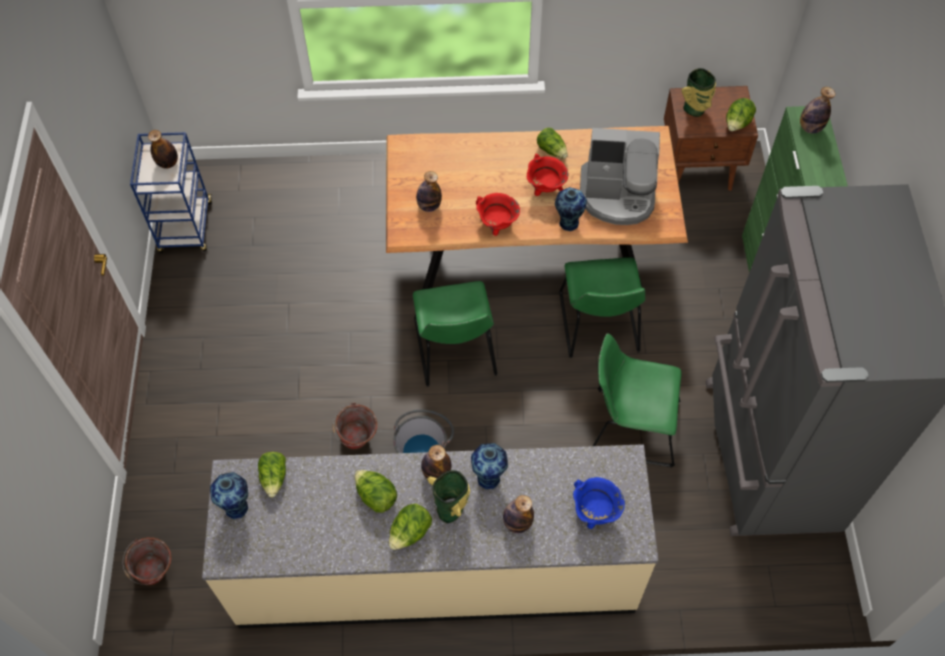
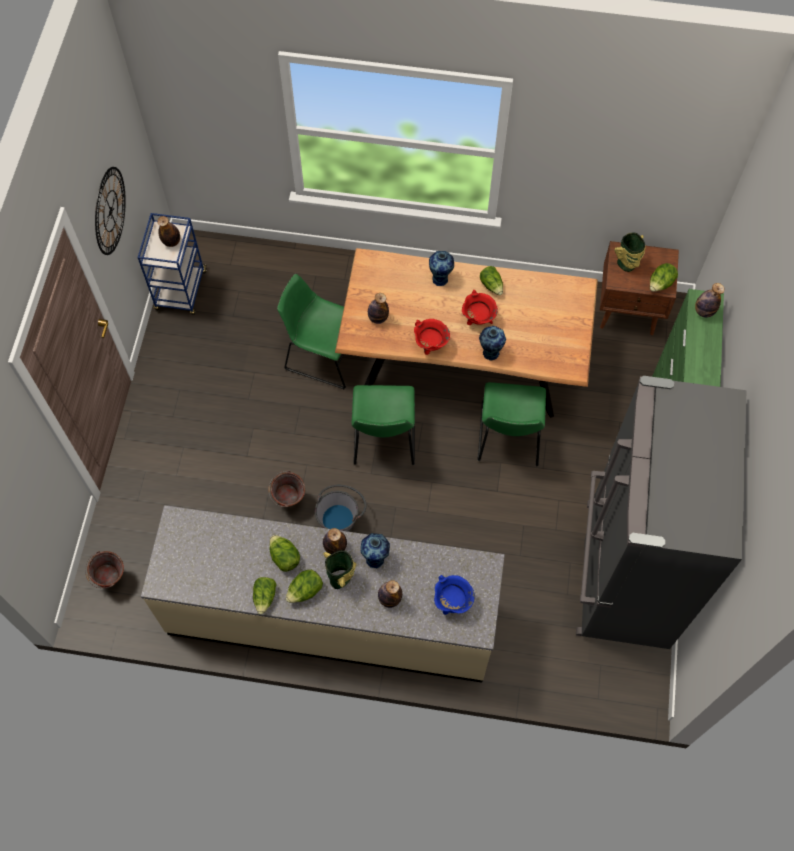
camera: 10 degrees right, 5 degrees up
(89, 122) = (110, 211): none -> wall clock
(237, 506) = (176, 546): vase -> vase (440, 278)
(274, 477) = (209, 528): lettuce -> lettuce (265, 597)
(617, 195) = (537, 335): coffee machine -> none
(629, 426) = (514, 529): green chair -> green chair (322, 354)

